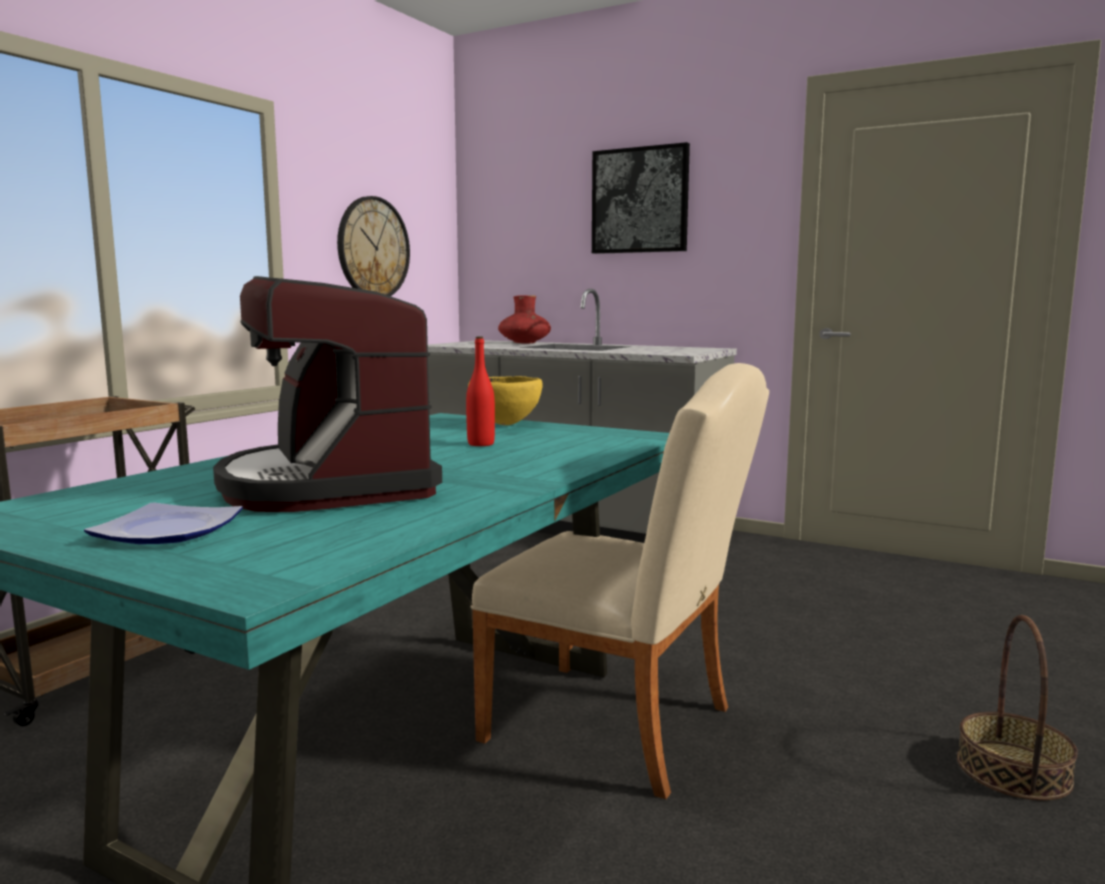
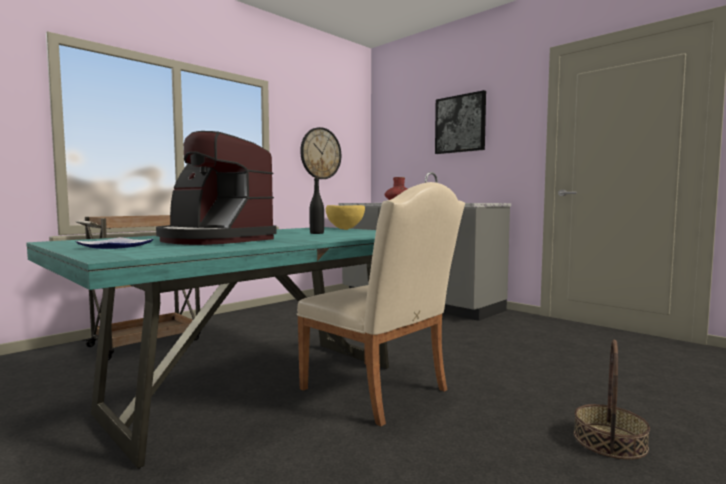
camera: 15 degrees right, 5 degrees down
(329, 486) = (214, 240): coffee machine -> coffee machine turned 45 degrees counterclockwise
(481, 444) = (317, 233): red bottle -> black bottle

